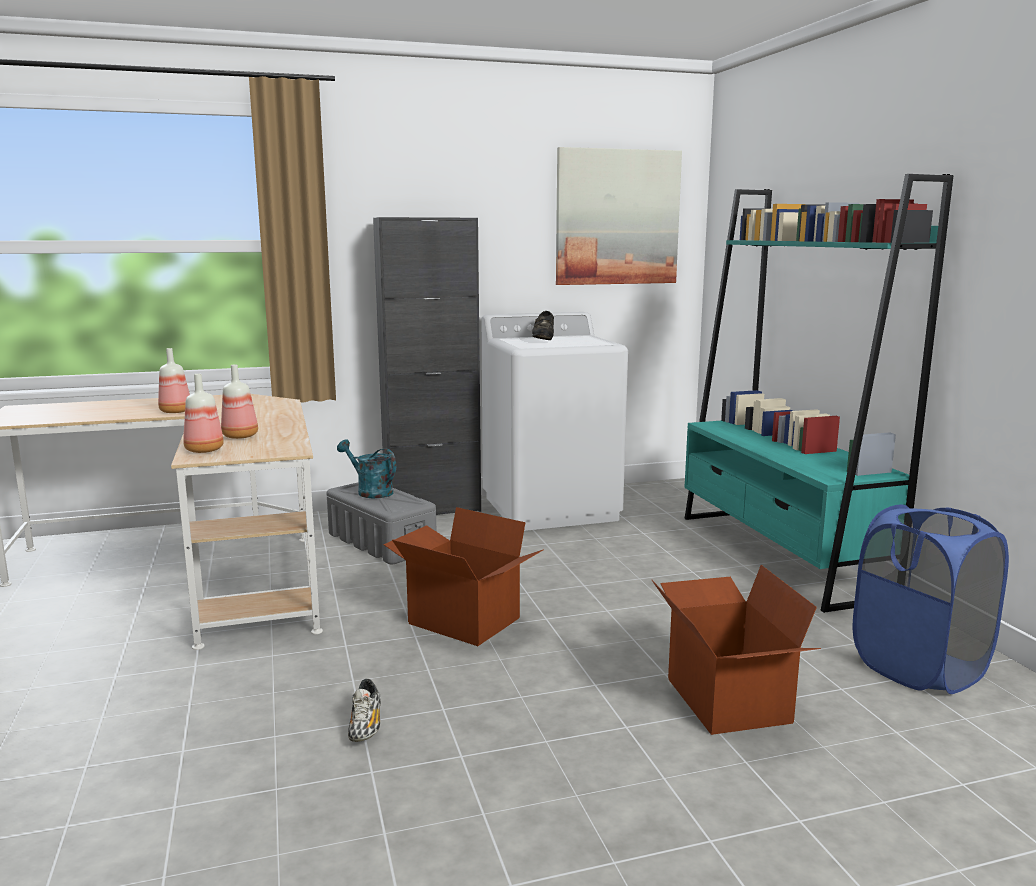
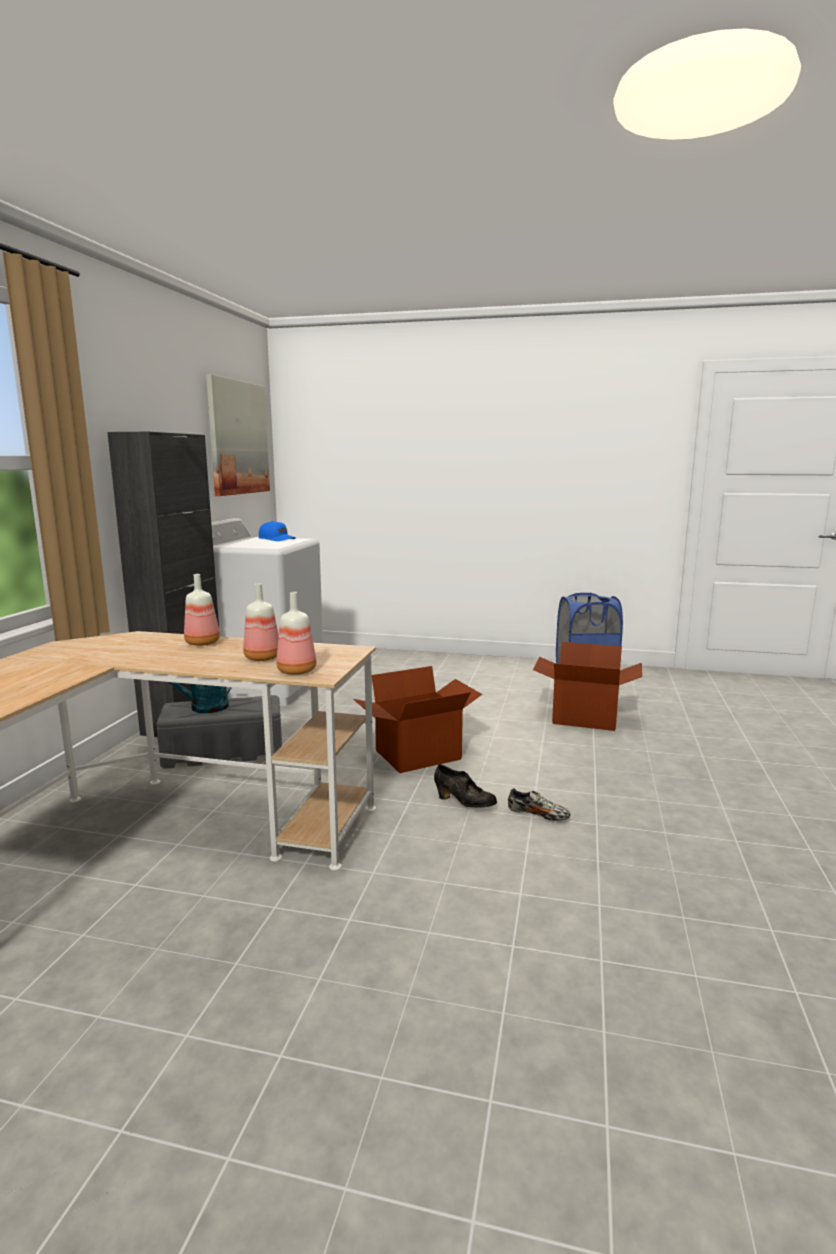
camera: 60 degrees left, 0 degrees up
(177, 411) = (77, 669): bottle -> bottle (203, 643)
(543, 340) = (252, 543): black shoe -> black shoe (464, 803)
(585, 340) = (277, 539): none -> blue cap
(780, 555) = (435, 660): turquoise bookcase -> none

